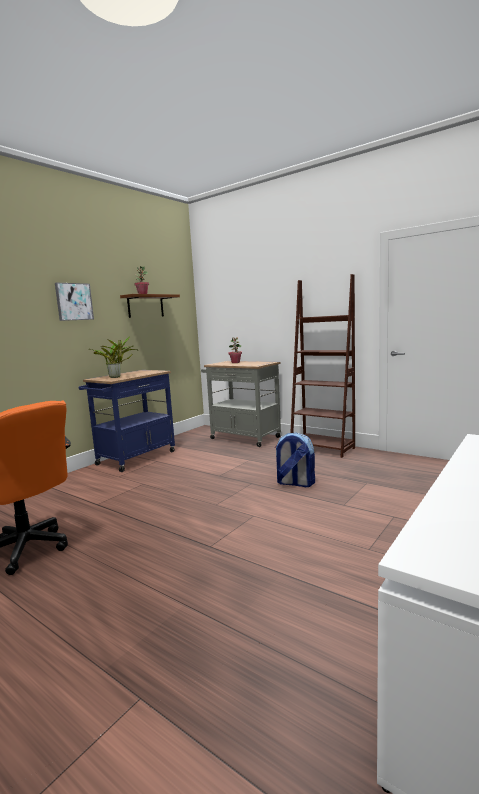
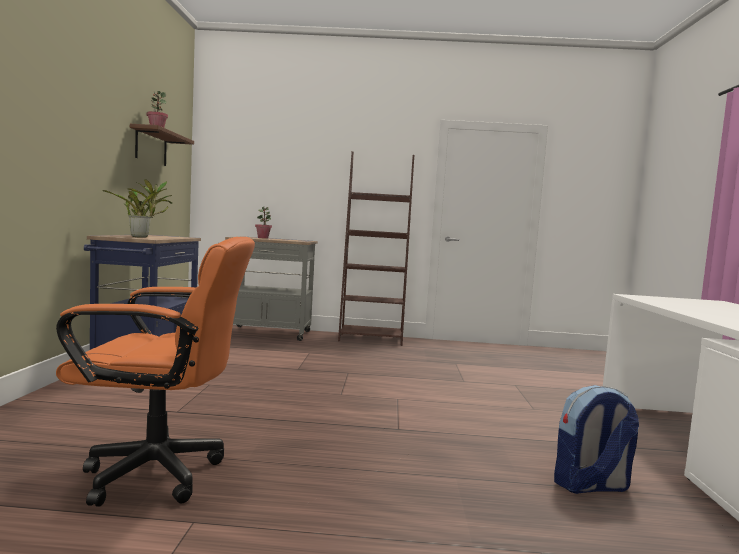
camera: 35 degrees left, 5 degrees down
(74, 301) = (83, 116): picture -> none
(295, 483) = (392, 369): backpack -> backpack (590, 486)

